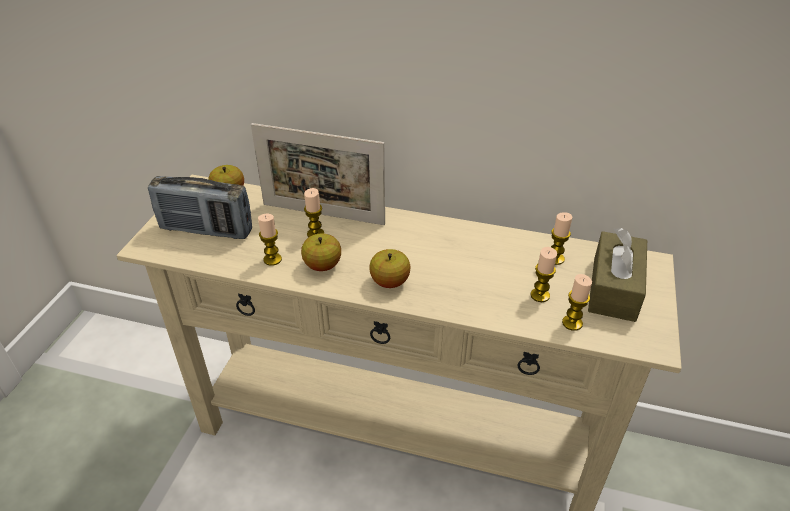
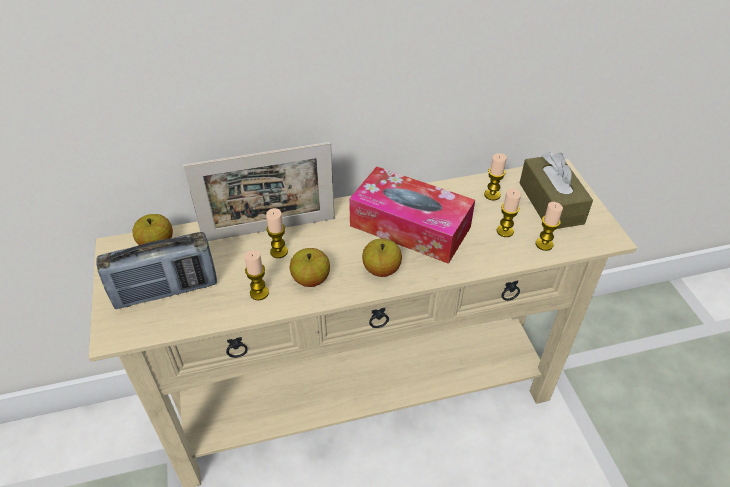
camera: 30 degrees left, 5 degrees up
(448, 256) = (410, 226): none -> tissue box

